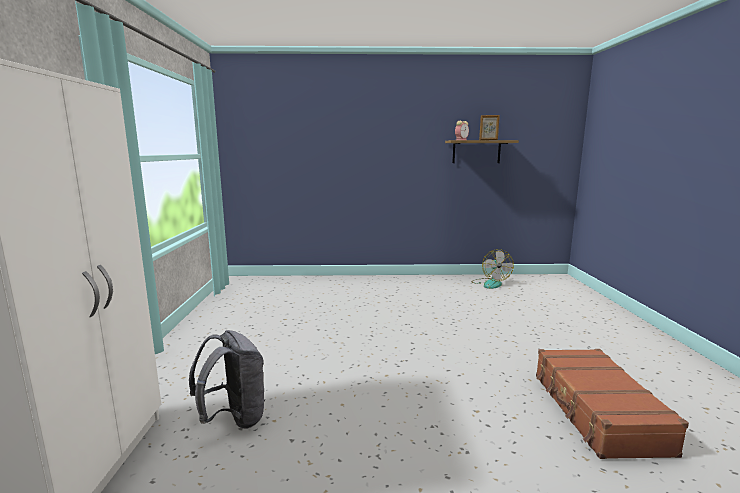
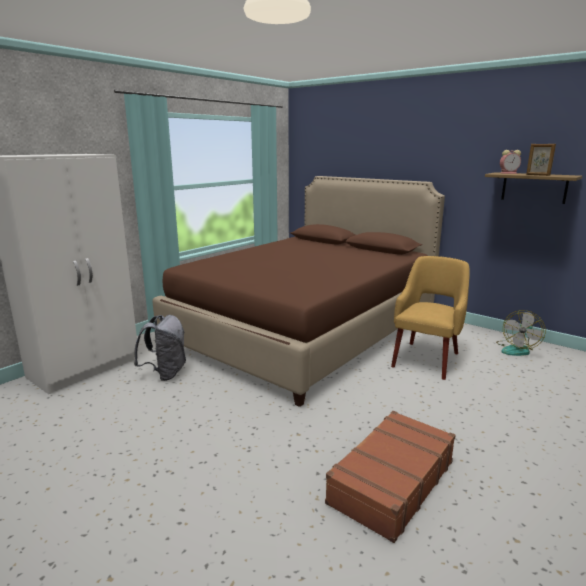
camera: 40 degrees right, 5 degrees up
(321, 315) = (305, 330): none -> brown bed
(453, 307) = (426, 359): none -> yellow armchair

